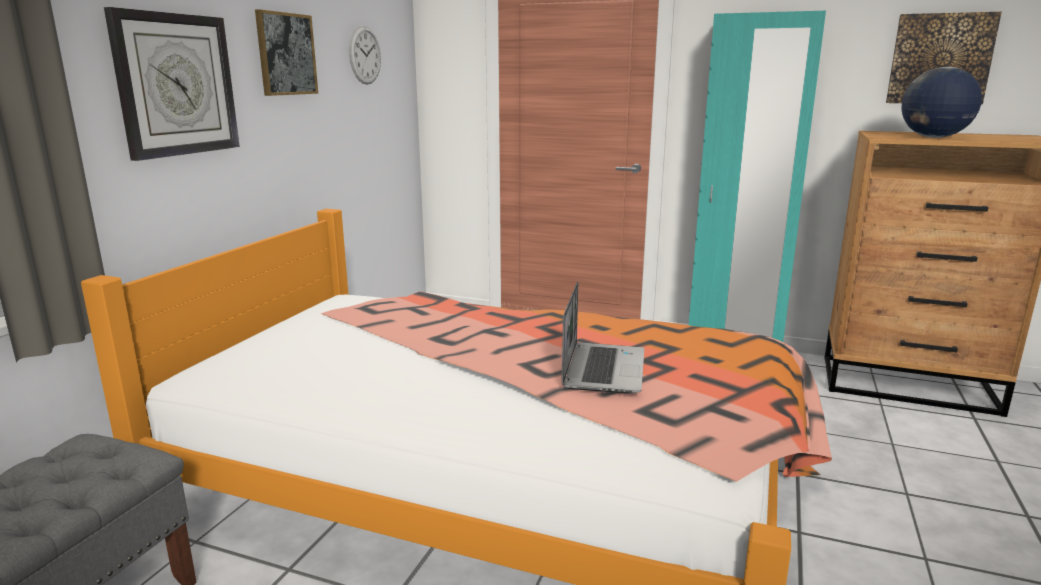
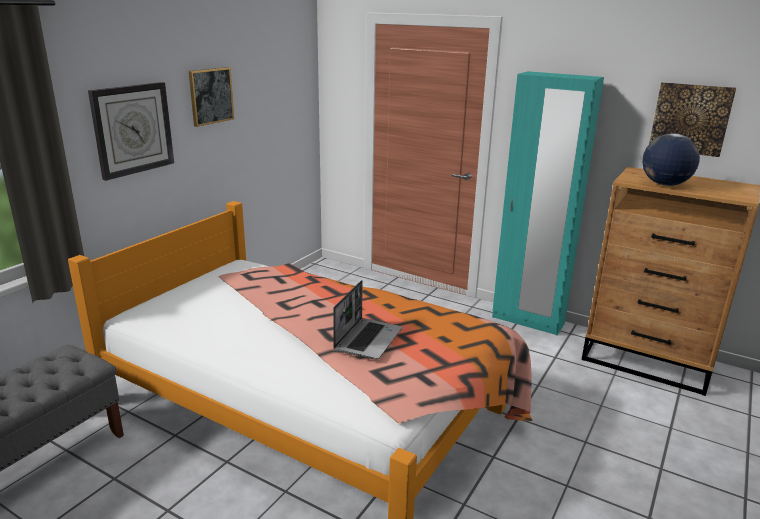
camera: 10 degrees right, 5 degrees up
(365, 55) = (274, 85): wall clock -> none

